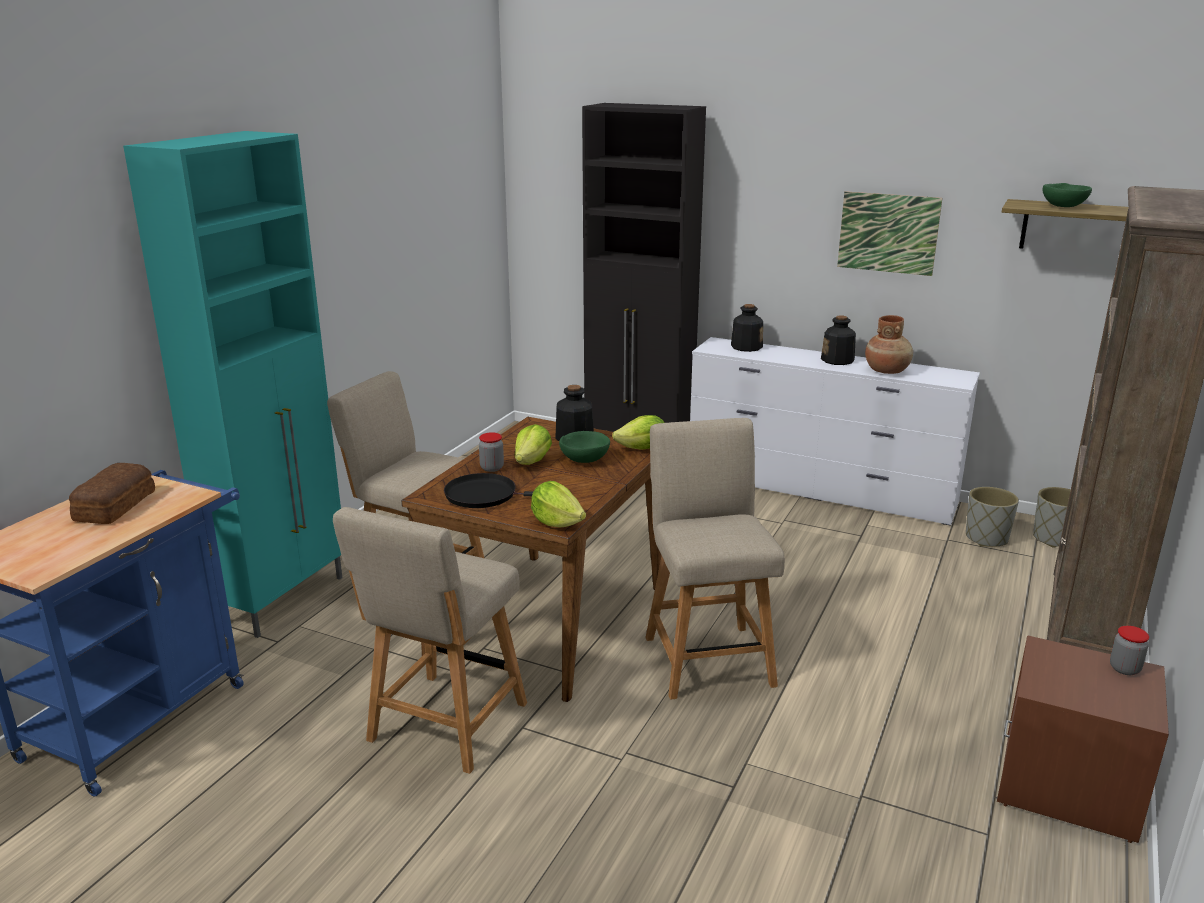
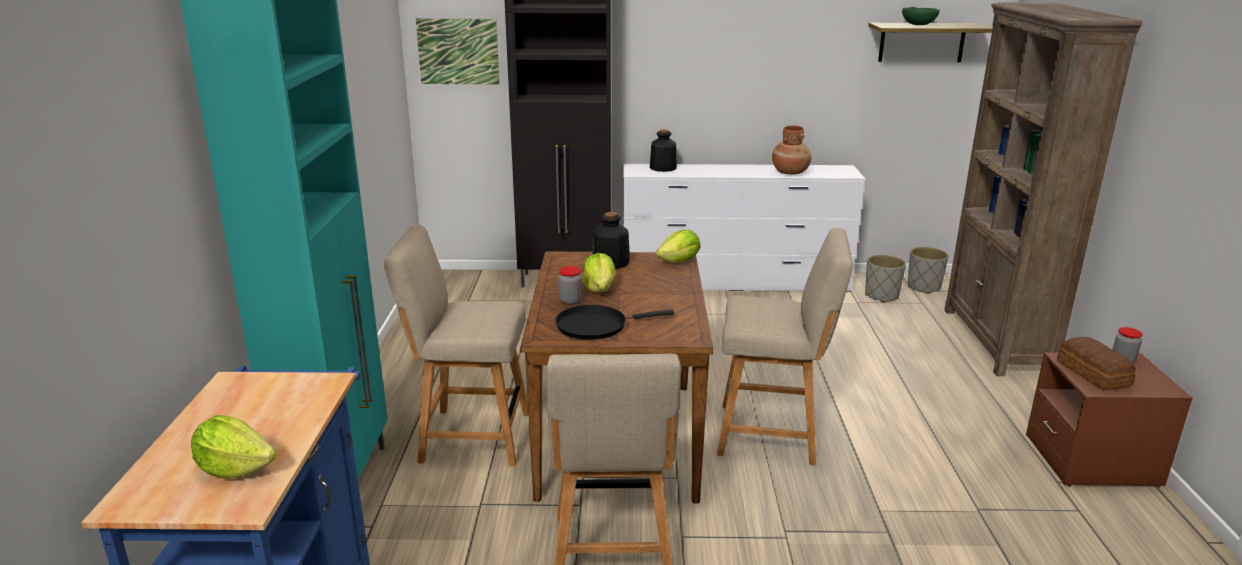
camera: 25 degrees left, 0 degrees up
(113, 506) = (246, 413): bread -> bread (1093, 374)
(557, 522) = (687, 336): lettuce -> lettuce (235, 469)
(585, 460) = (643, 279): green bowl -> none
(707, 657) = (773, 434): beige chair -> beige chair turned 135 degrees clockwise
(837, 360) = (745, 169): bottle -> none
(888, 233) = (775, 57): picture -> picture (458, 51)

